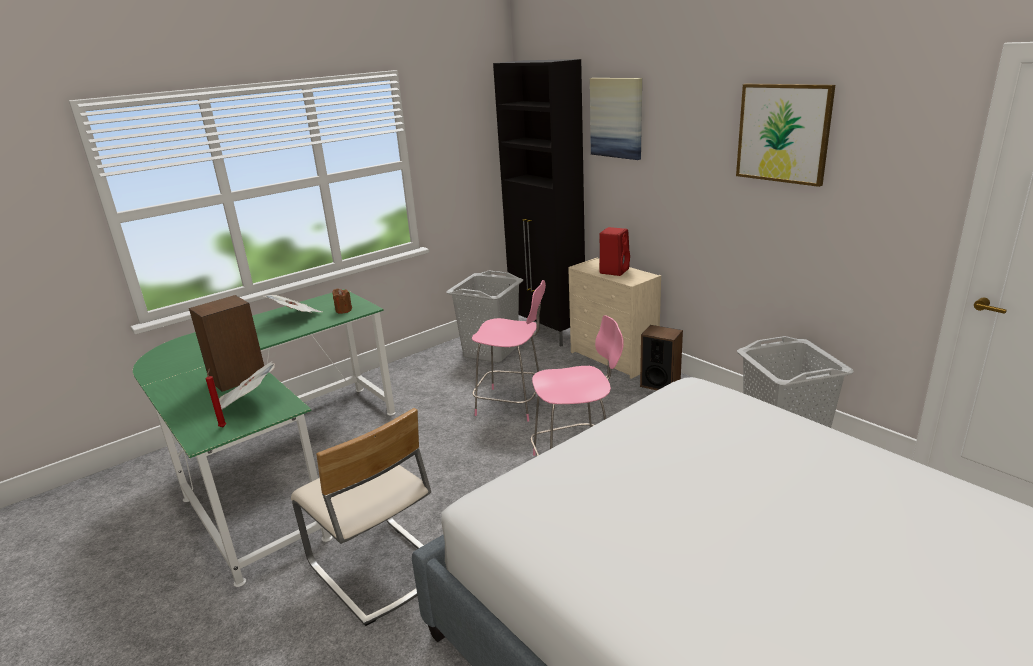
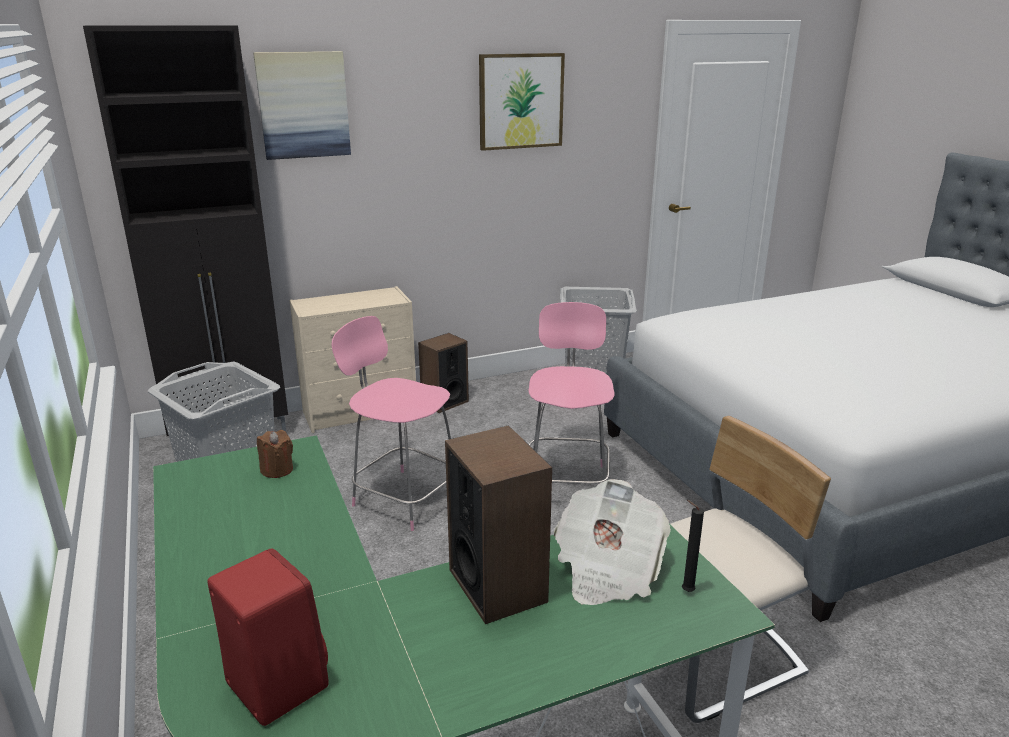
camera: 75 degrees left, 0 degrees up
(223, 426) = (685, 591): red candle -> black candle
(296, 316) = (245, 521): newspaper -> none
(512, 404) = (403, 498): pink chair -> pink chair turned 90 degrees counterclockwise
(614, 271) = (350, 300): red speaker -> red speaker (274, 683)

